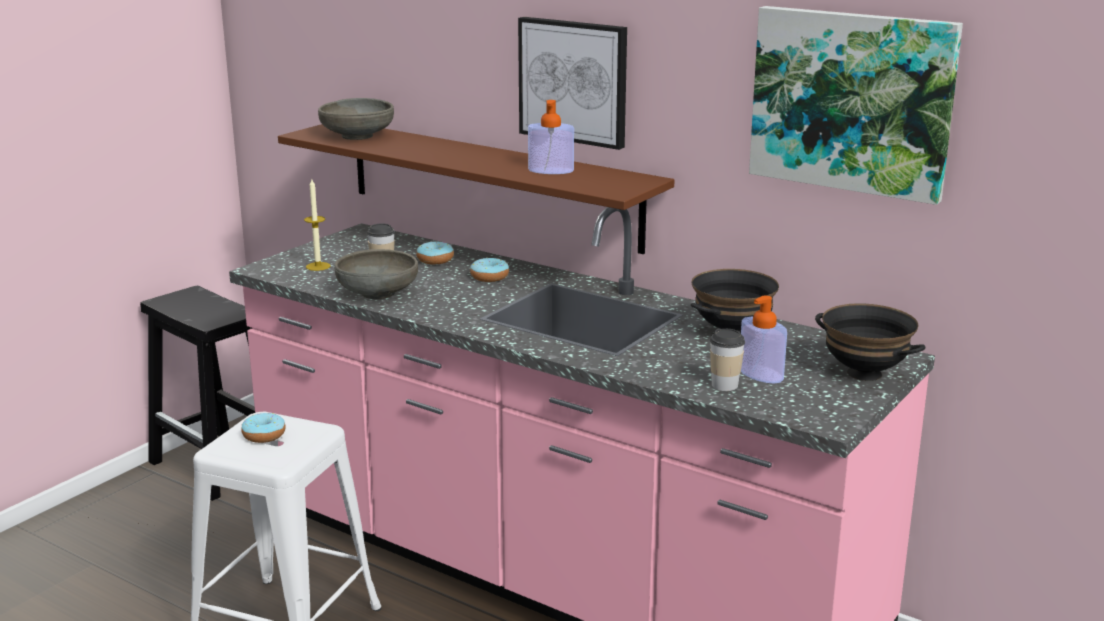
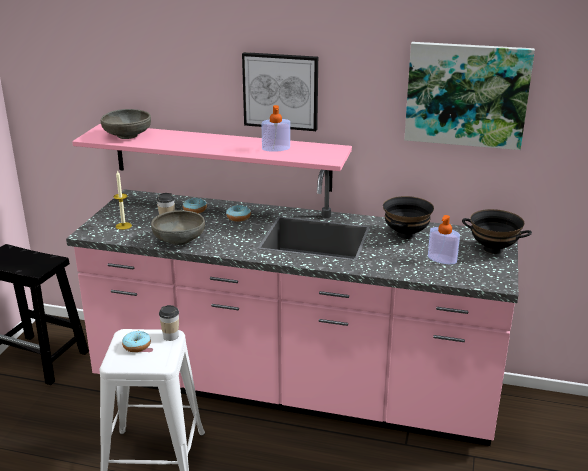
camera: 20 degrees left, 5 degrees up
(491, 184) = (221, 157): brown shelf -> pink shelf
(724, 385) = (429, 270): cup -> cup (170, 336)

